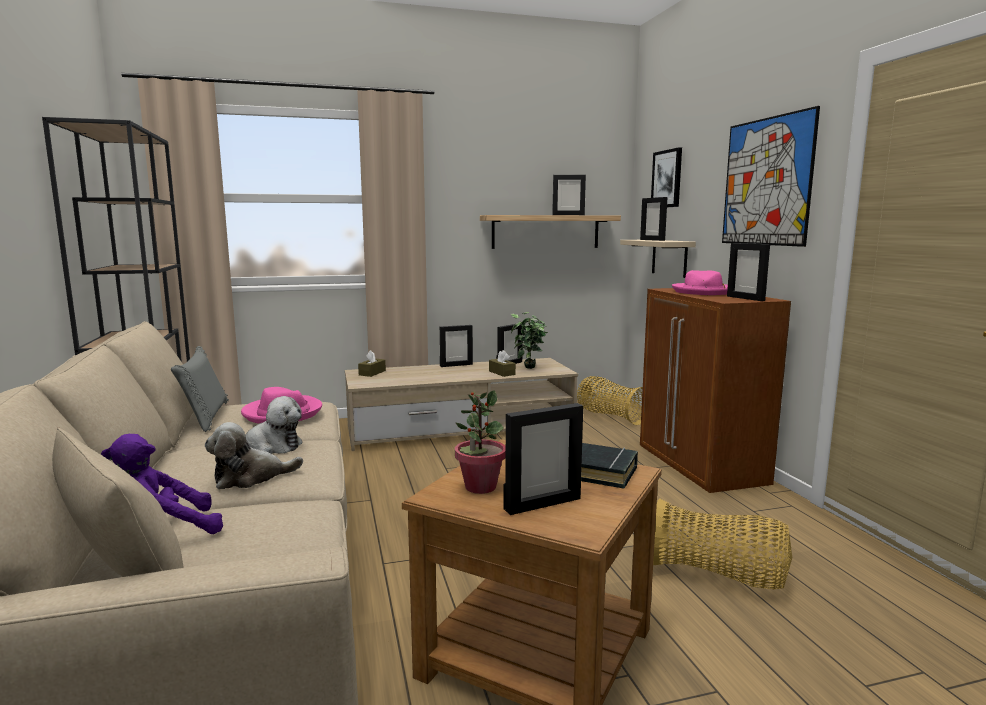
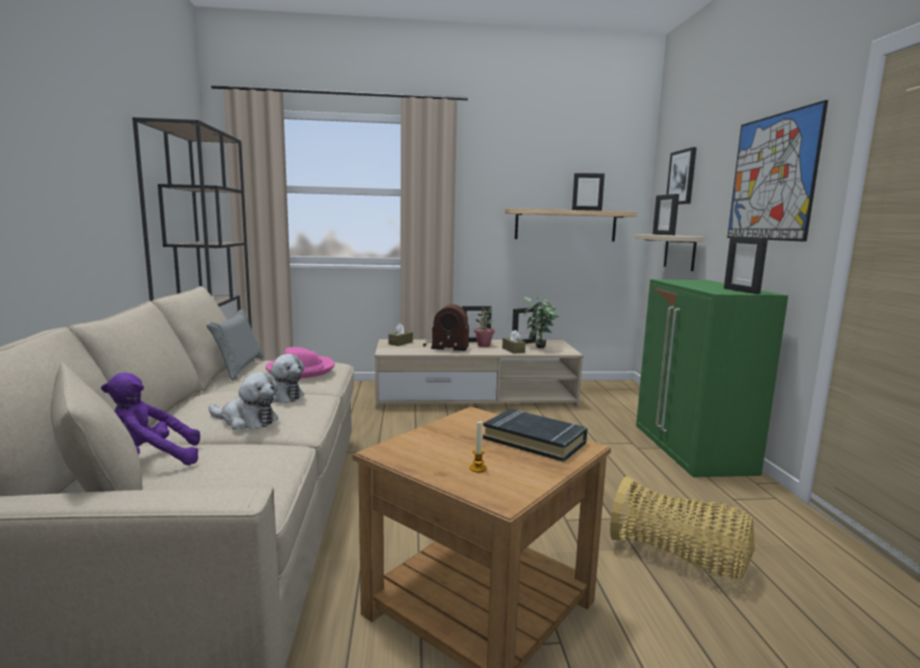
camera: 10 degrees right, 0 degrees up
(250, 477) = (246, 421): plush toy -> plush toy turned 150 degrees counterclockwise
(425, 373) = (445, 346): none -> radio
(480, 487) = (428, 447): potted plant -> potted plant (483, 345)
(542, 504) = (478, 468): picture frame -> candle
(611, 416) = (616, 397): basket -> none
(701, 463) = (692, 448): brown cabinet -> green cabinet
(703, 292) = (703, 284): pink hat -> none

